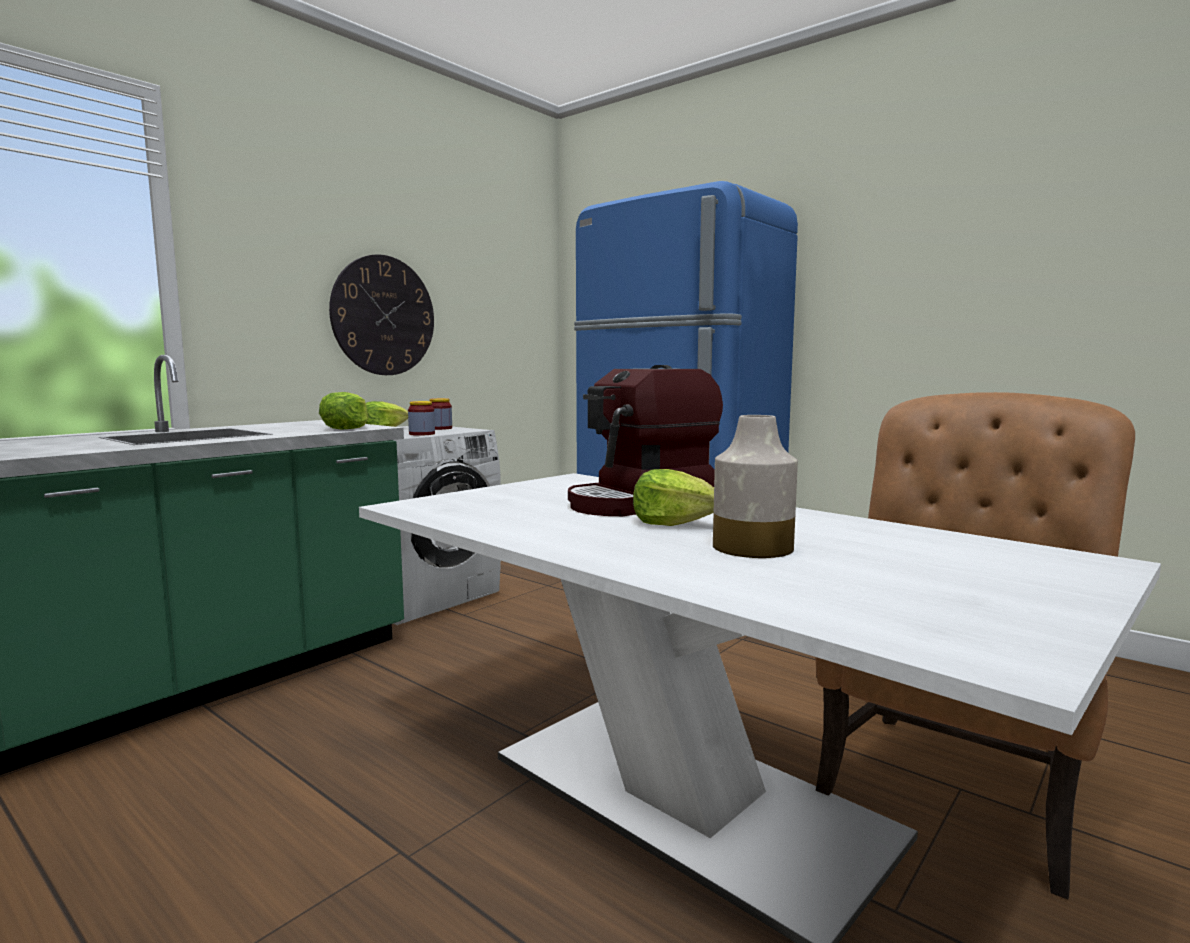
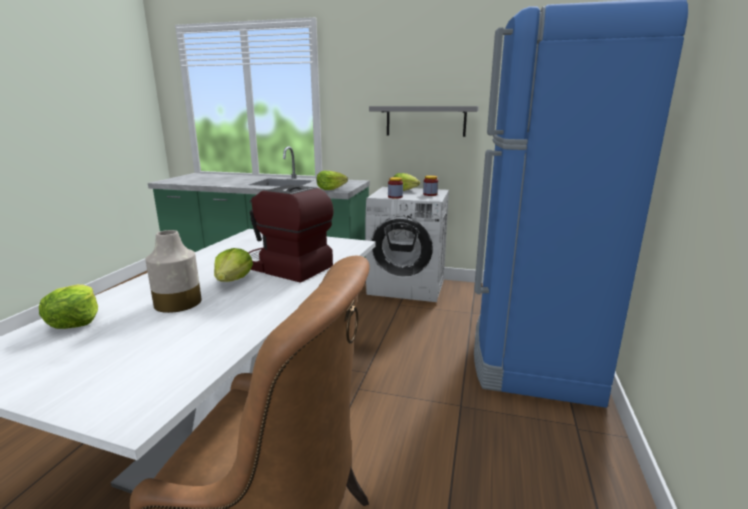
camera: 65 degrees right, 10 degrees up
(383, 316) = (425, 121): wall clock -> grey shelf
(806, 599) = (75, 321): none -> lettuce

